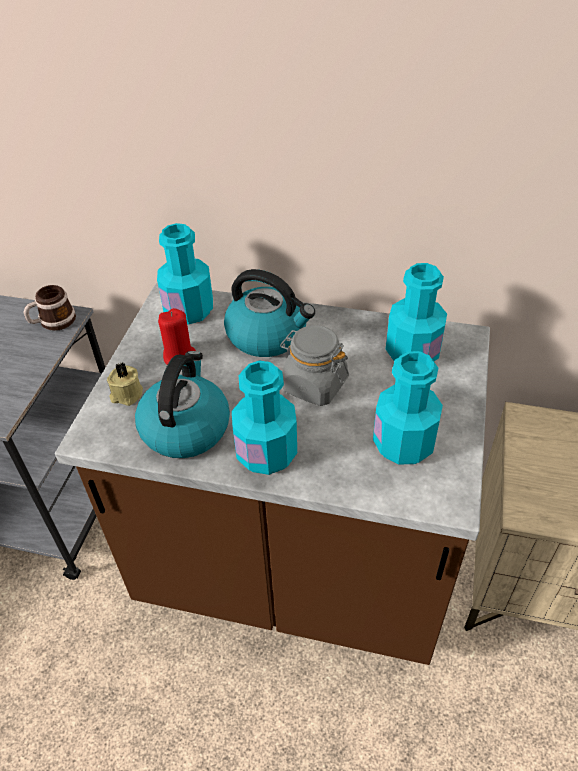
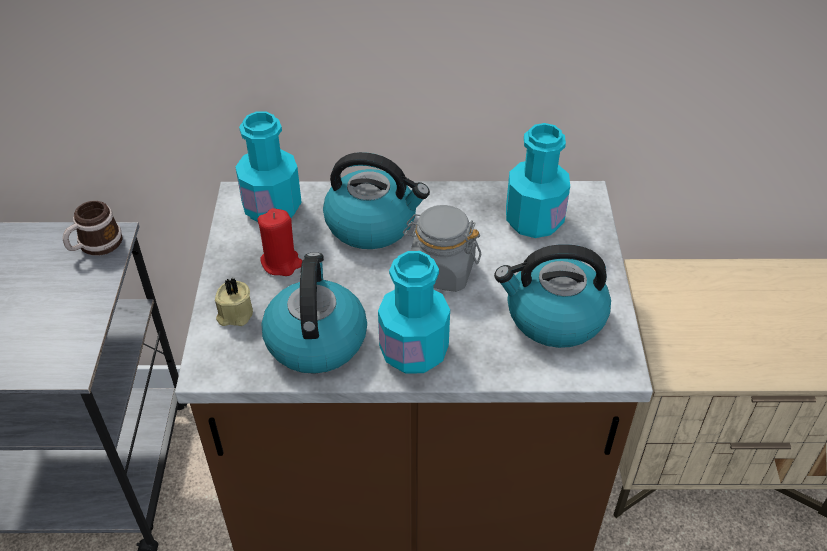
camera: 15 degrees left, 0 degrees up
(403, 443) = (553, 317): turquoise bottle -> kettle

